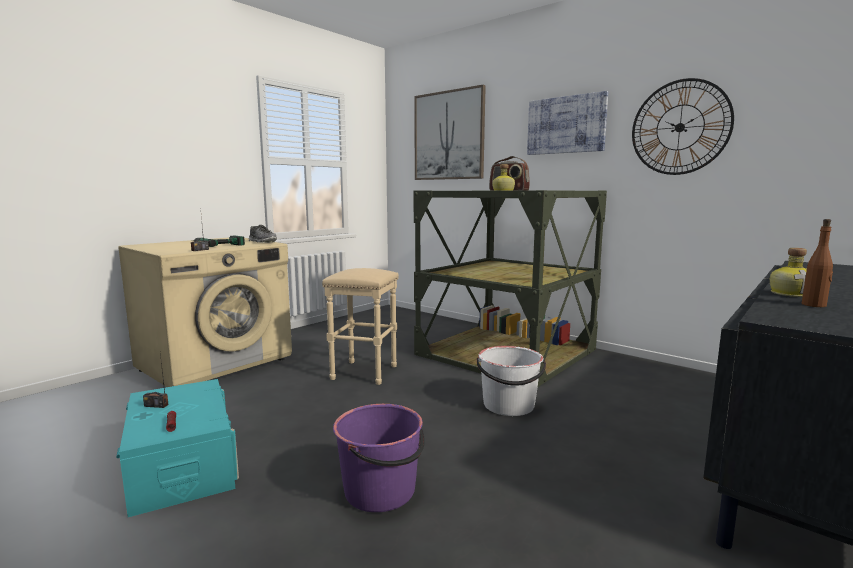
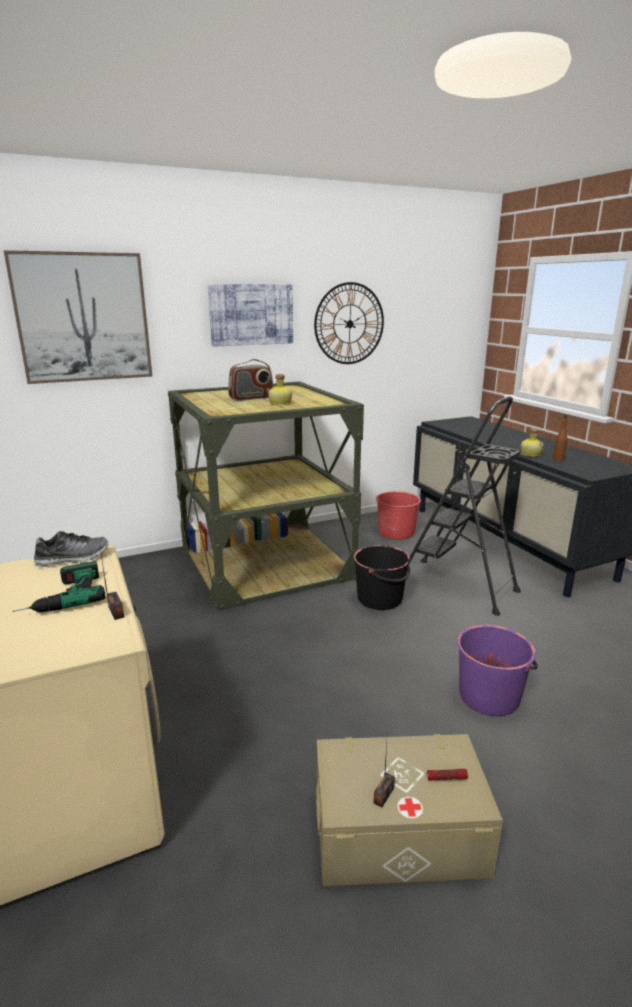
camera: 65 degrees left, 10 degrees up
(182, 465) = (398, 831): turquoise storage box -> beige storage box
(366, 372) = (238, 653): beige stool -> none
(509, 405) = (380, 599): white bucket -> black bucket
(602, 444) = (458, 586): none -> step ladder
(674, 389) = (396, 532): none -> red bucket

